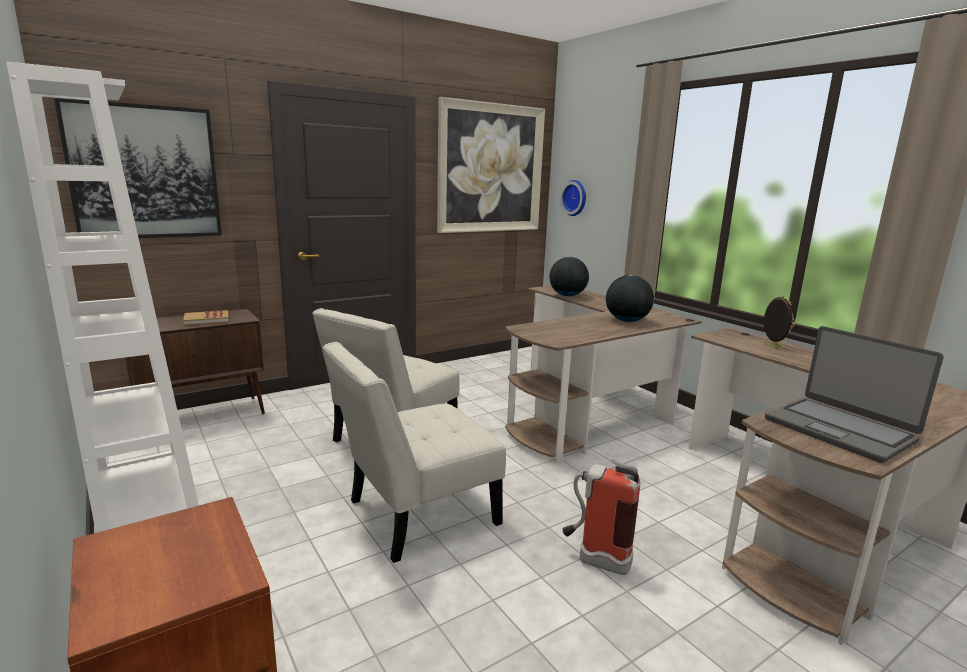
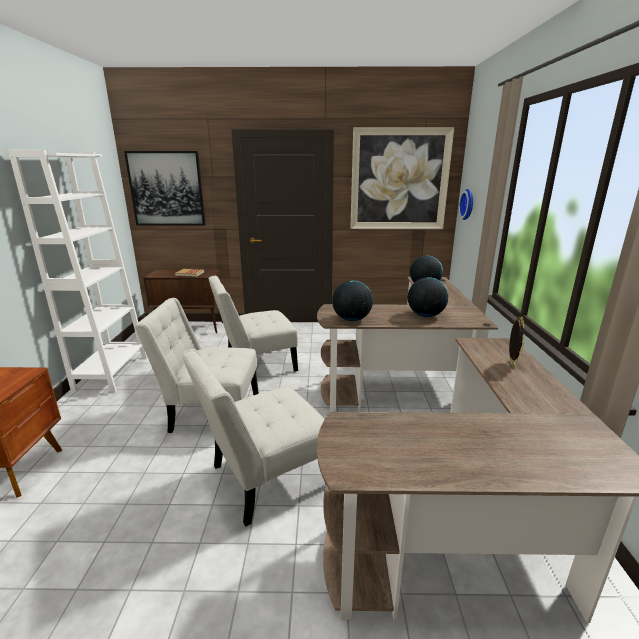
camera: 35 degrees right, 5 degrees up
(570, 336) = (351, 319): none -> globe
(594, 560) = (264, 478): fire extinguisher -> white chair
(839, 429) = (389, 446): laptop -> none

